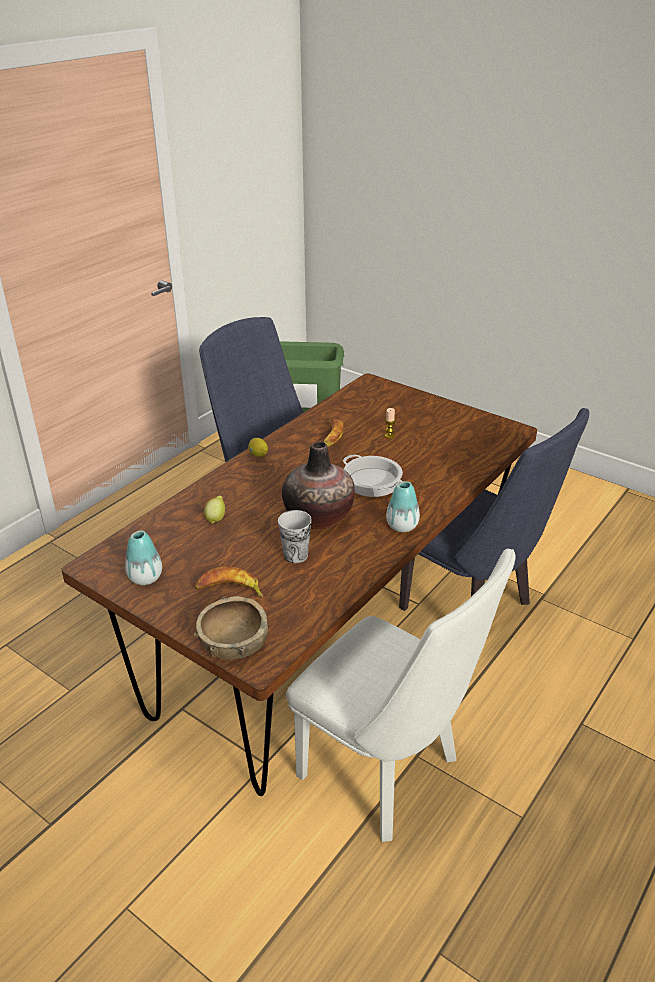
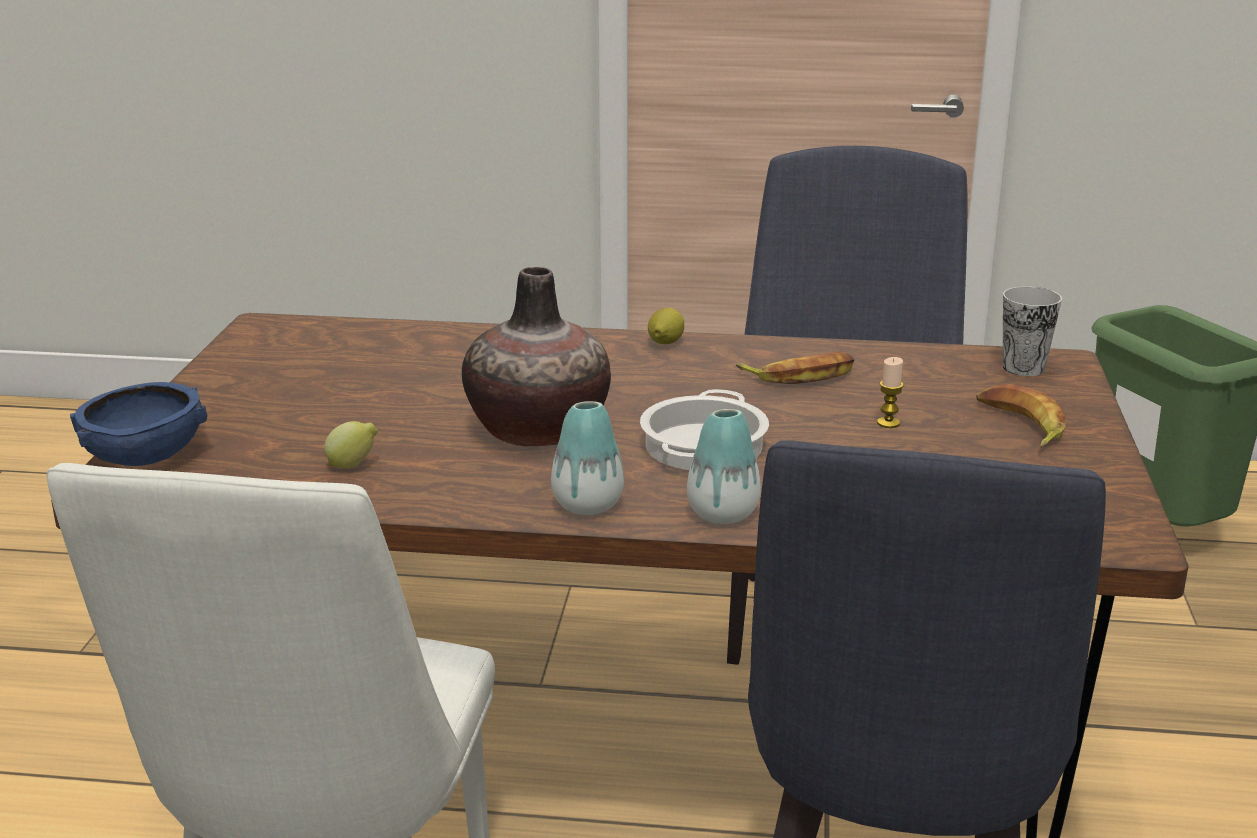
camera: 60 degrees right, 10 degrees down
(145, 578) = (260, 361): vase -> vase (722, 514)
(216, 518) = (450, 363): lemon -> lemon (353, 465)
(229, 589) = (276, 418): banana -> banana (1020, 425)
(234, 644) = (145, 455): brown bowl -> blue bowl
(295, 555) = (406, 440): cup -> cup (1023, 368)

